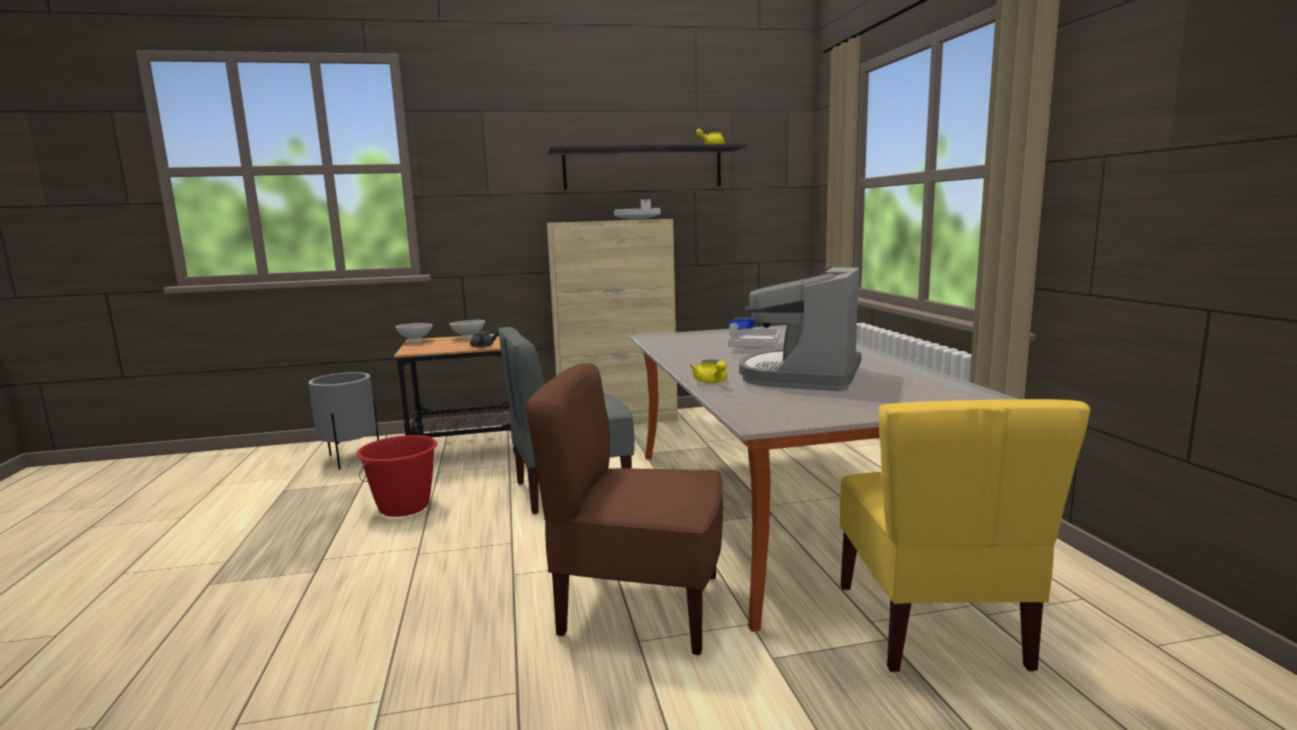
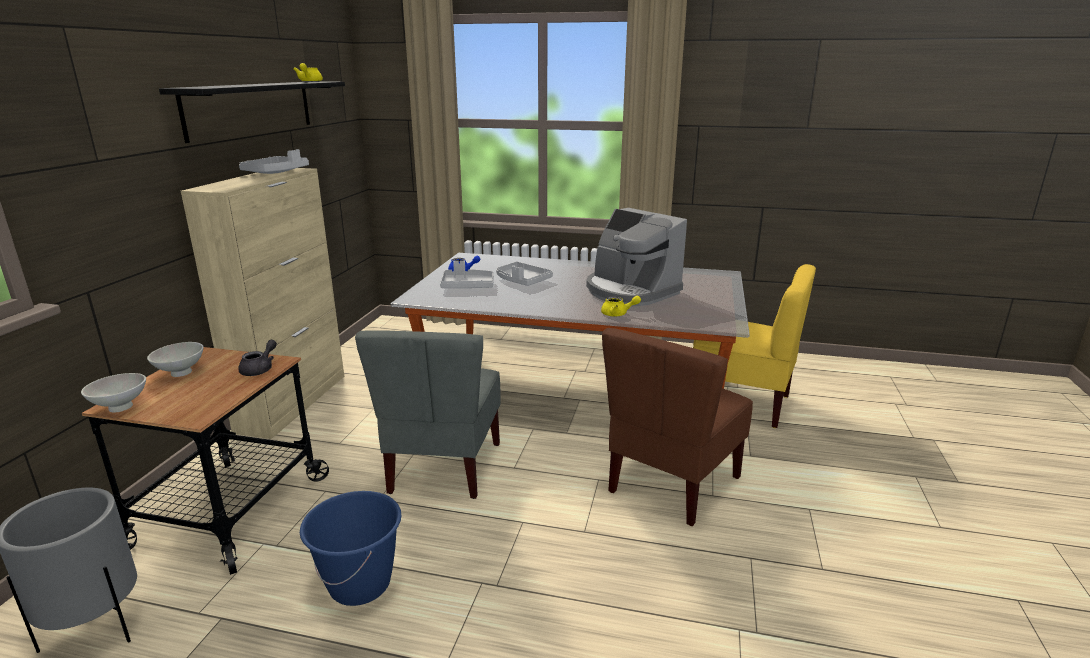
camera: 65 degrees left, 10 degrees up
(404, 507) = (360, 584): red bucket -> blue bucket
(705, 340) = (467, 286): none -> grey tray

